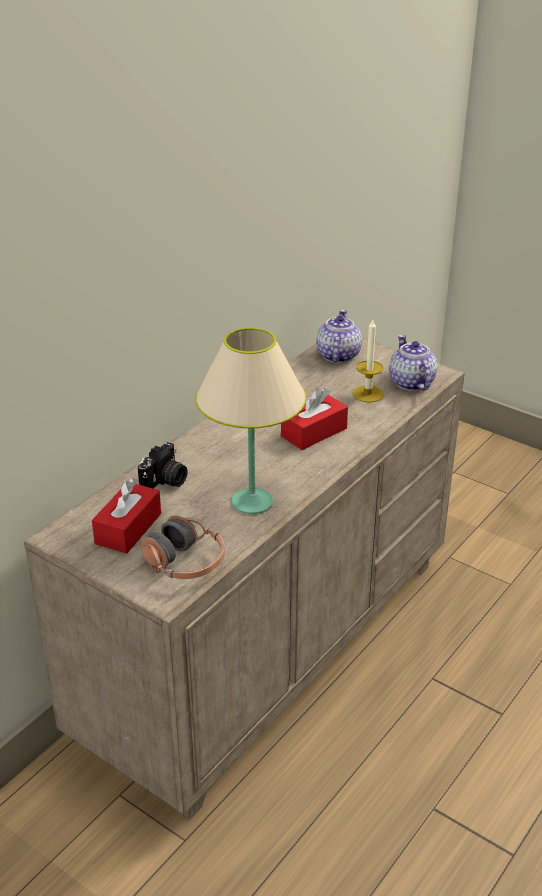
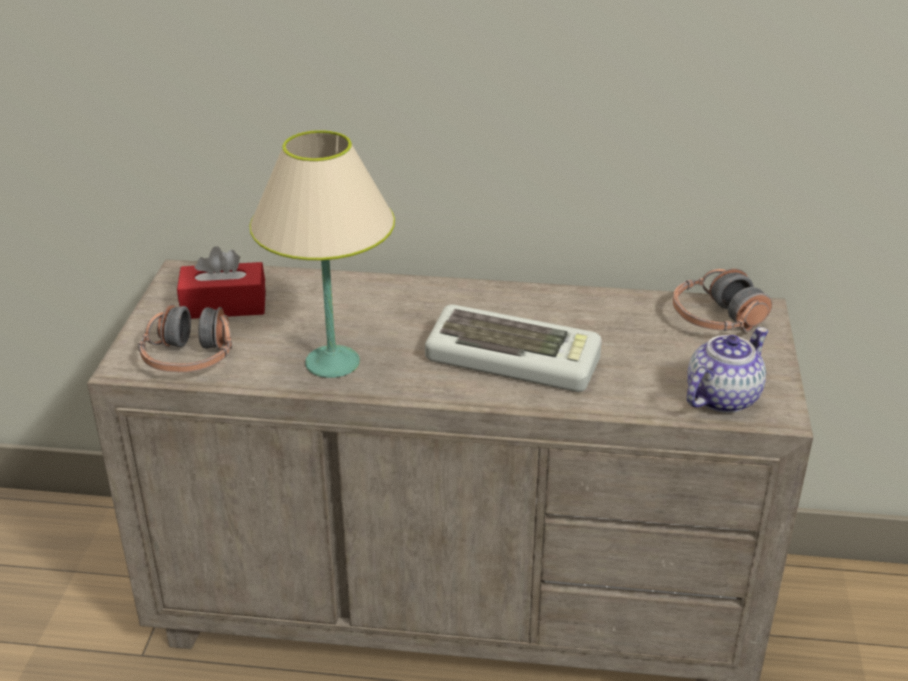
camera: 60 degrees right, 0 degrees up
(165, 482) = (322, 297): camera -> none
(314, 432) = (515, 358): red tissue box -> keyboard
(337, 355) = (717, 319): teapot -> headphones
(368, 394) = (651, 371): candle -> none

